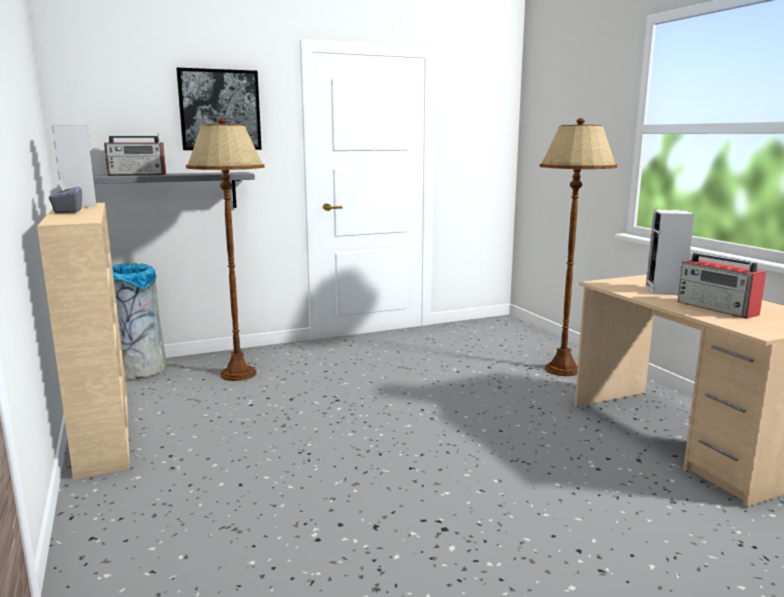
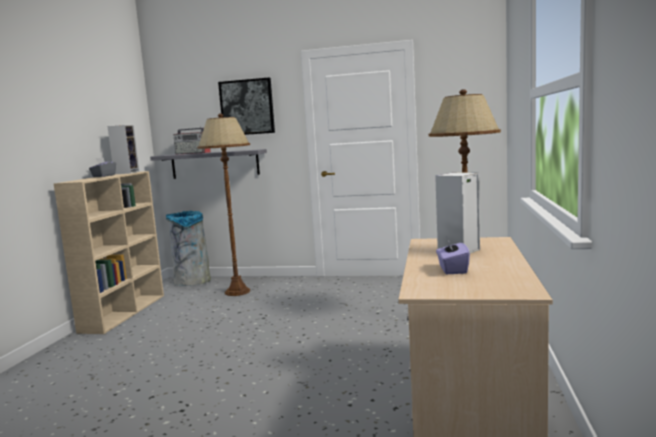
camera: 35 degrees right, 5 degrees down
(717, 308) = (452, 270): radio -> purple tissue box

